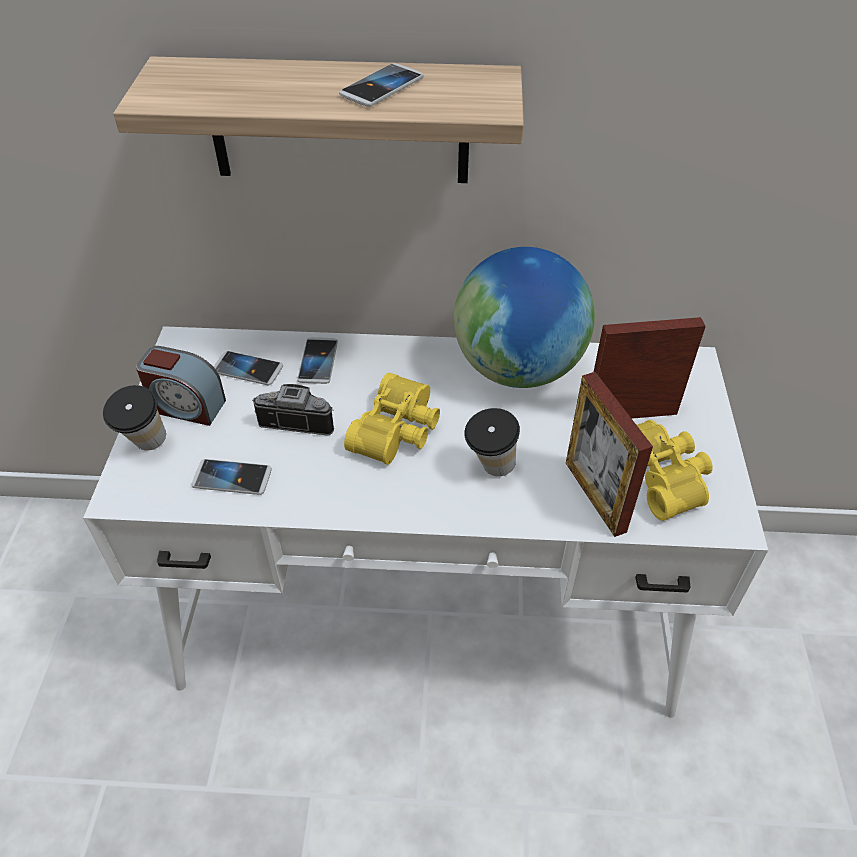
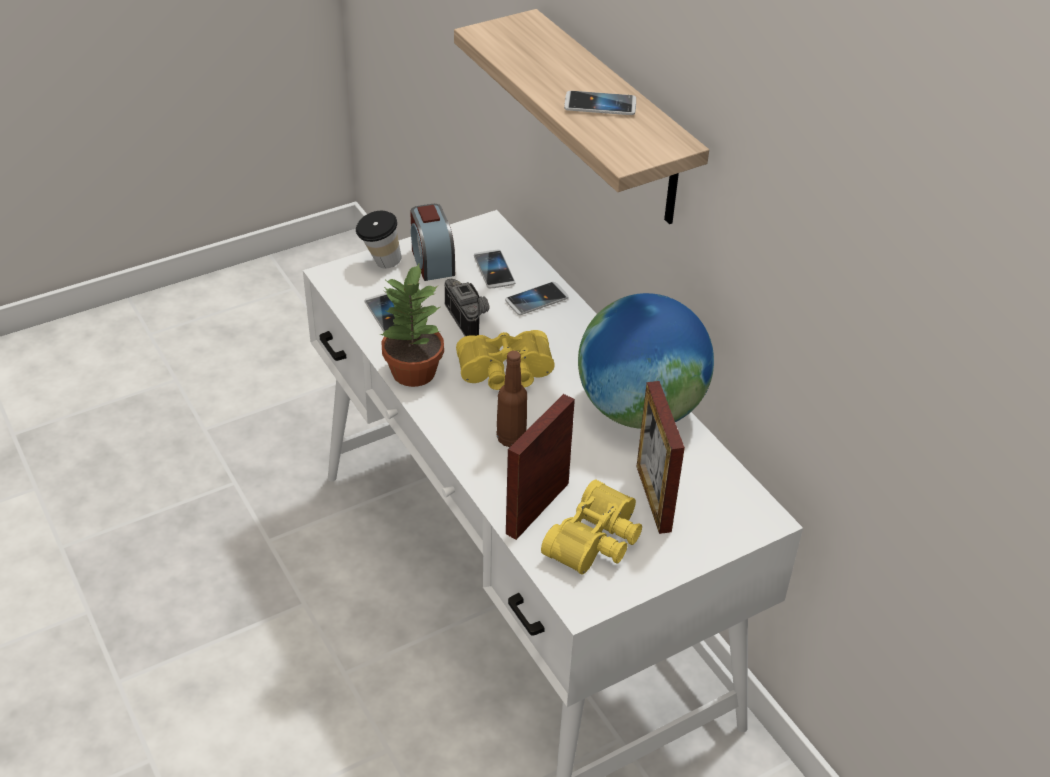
camera: 55 degrees right, 5 degrees down
(336, 500) = (412, 372): none -> potted plant
(490, 470) = (511, 438): cup -> brown bottle
(631, 414) = (653, 498): picture frame -> picture frame turned 150 degrees counterclockwise

